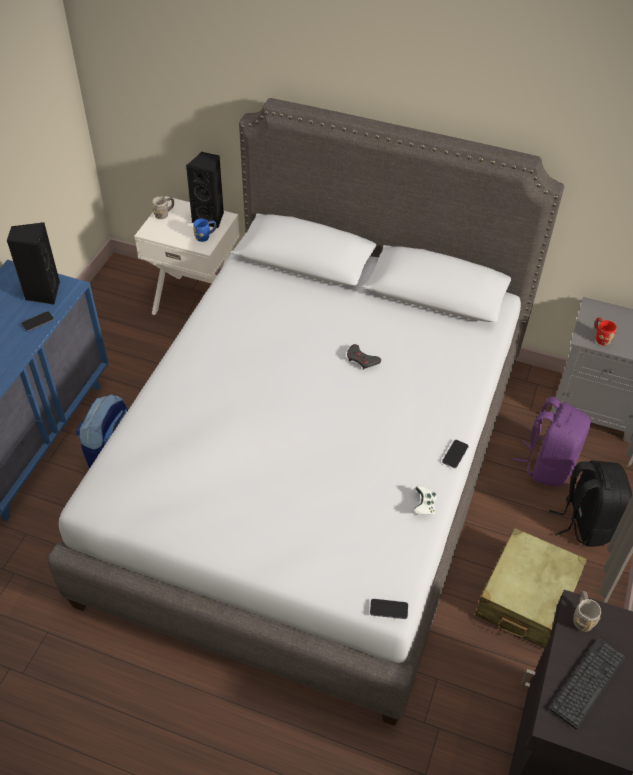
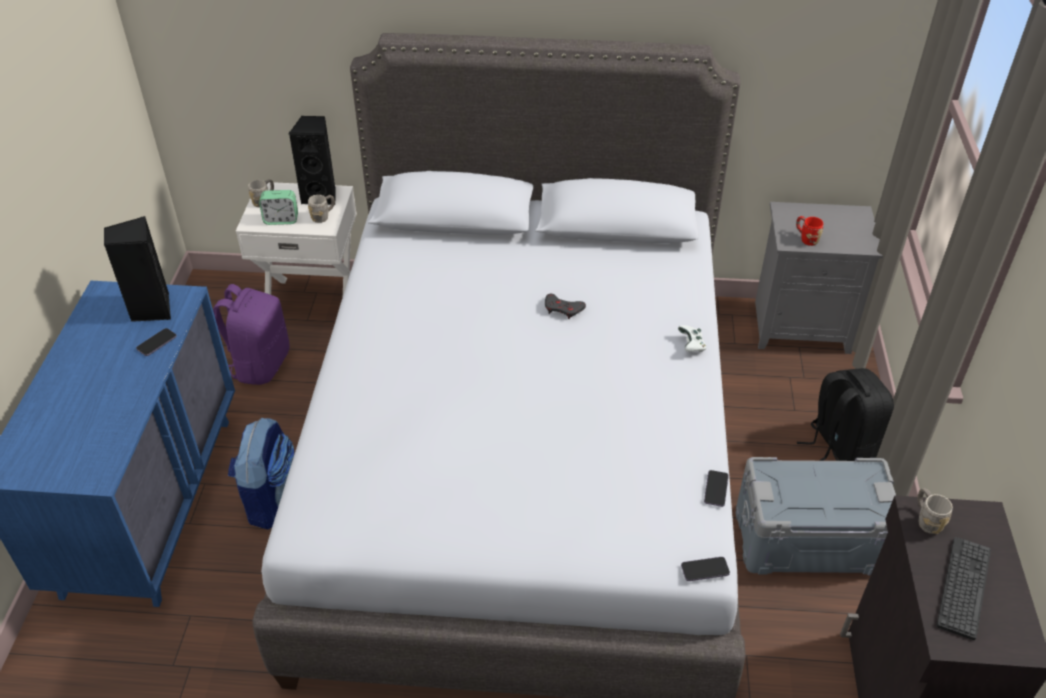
camera: 15 degrees left, 5 degrees down
(172, 233) = (281, 220): none -> alarm clock
(205, 236) = (323, 216): blue mug -> grey mug
(424, 506) = (697, 449): white game controller -> white game controller (691, 346)
(455, 454) = (708, 386): phone -> phone (716, 489)
(527, 597) = (809, 541): beige suitcase -> grey storage box
(548, 464) = (776, 395): purple backpack -> purple backpack (260, 364)

